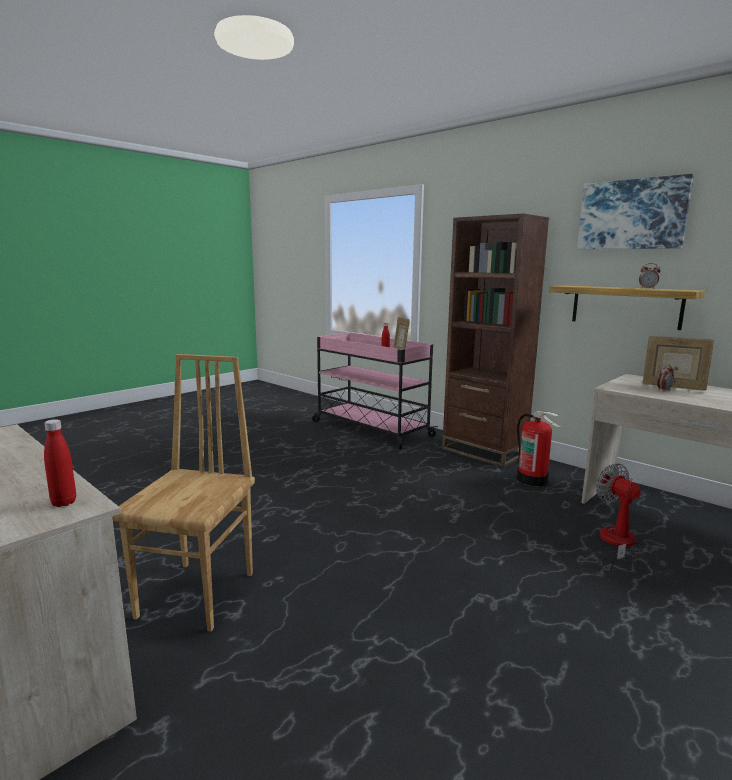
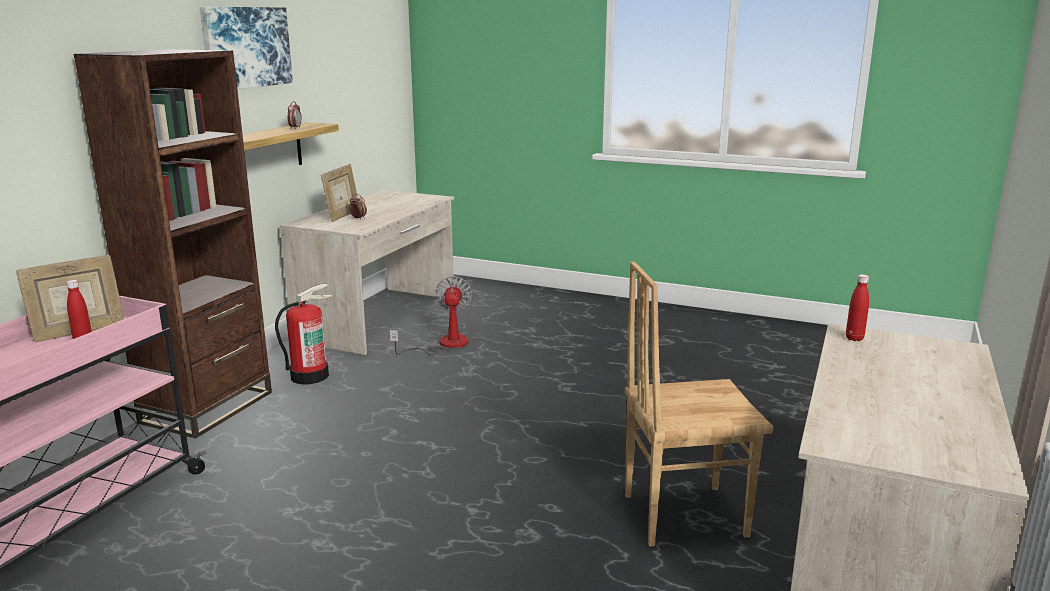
camera: 110 degrees left, 5 degrees up
(616, 544) = (444, 344): fan -> fan turned 135 degrees clockwise

